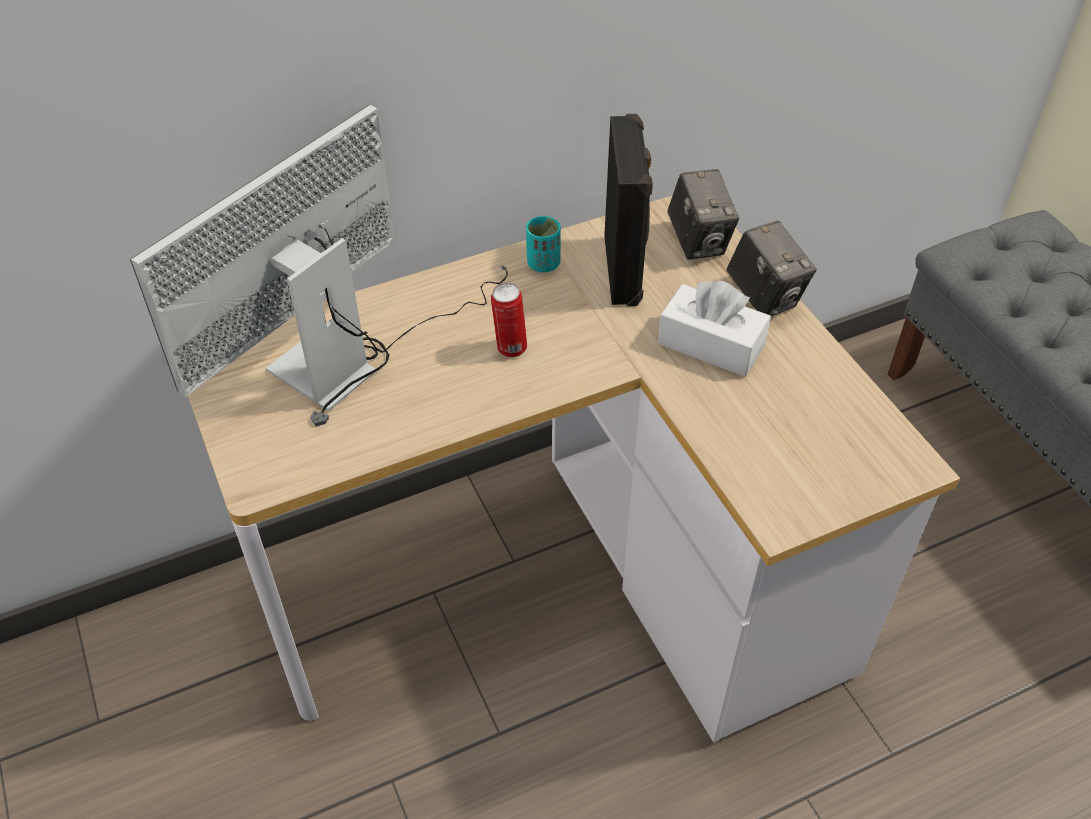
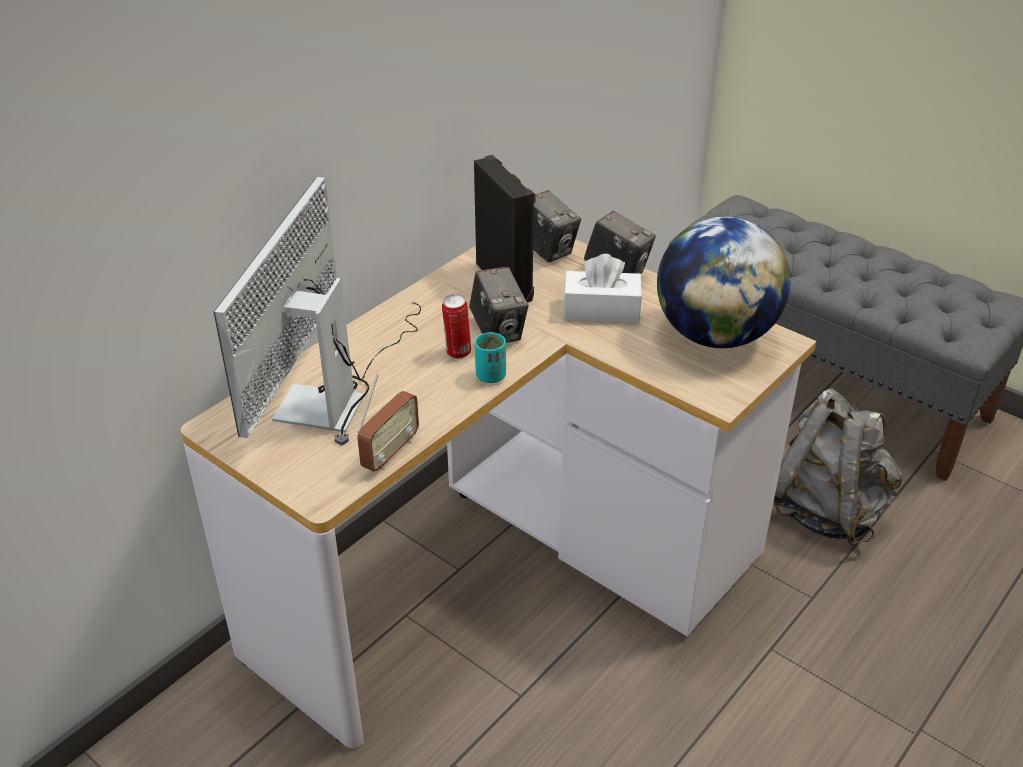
camera: 25 degrees left, 10 degrees down
(358, 454) = (390, 453): none -> radio
(543, 264) = (443, 293): turquoise cup -> turquoise cup (490, 376)
(573, 334) = (498, 331): none -> camera
(830, 426) = (715, 335): none -> globe
(975, 650) = (827, 510): none -> grey backpack

